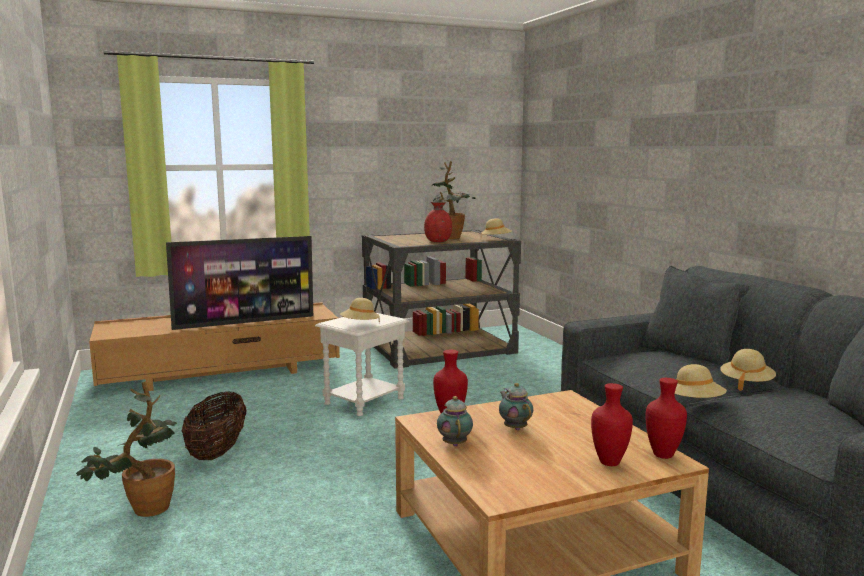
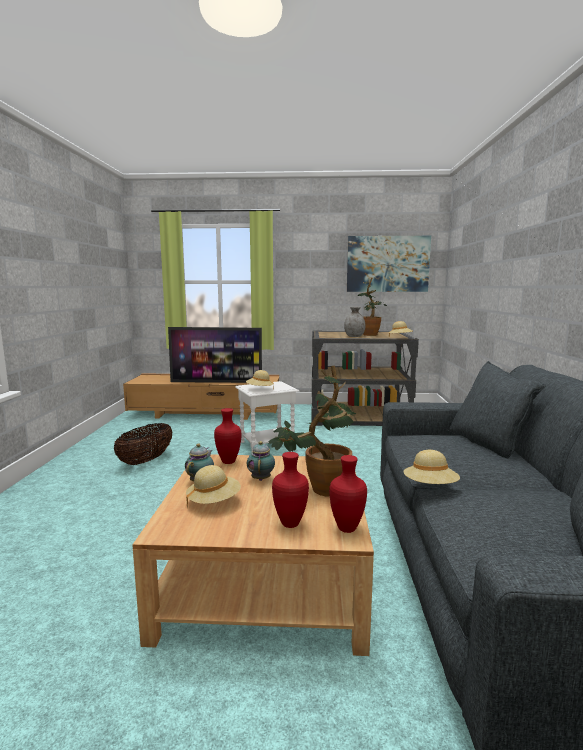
camera: 25 degrees right, 0 degrees up
(142, 511) = (67, 488): potted plant -> potted plant (320, 490)
(438, 241) = (354, 336): red vase -> grey vase
(455, 141) = (387, 264): none -> picture
(746, 383) = (512, 478): beige hat -> beige hat (214, 501)

